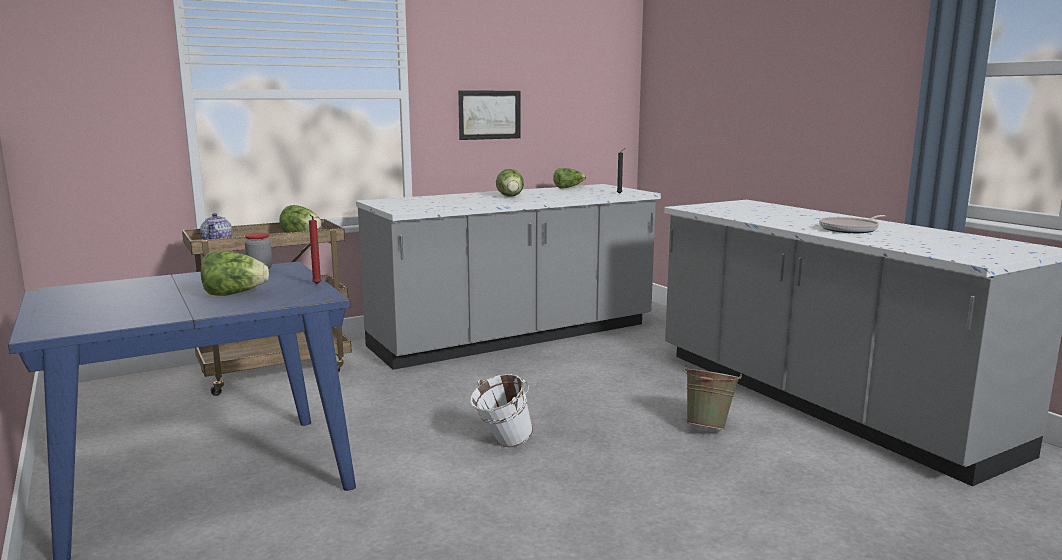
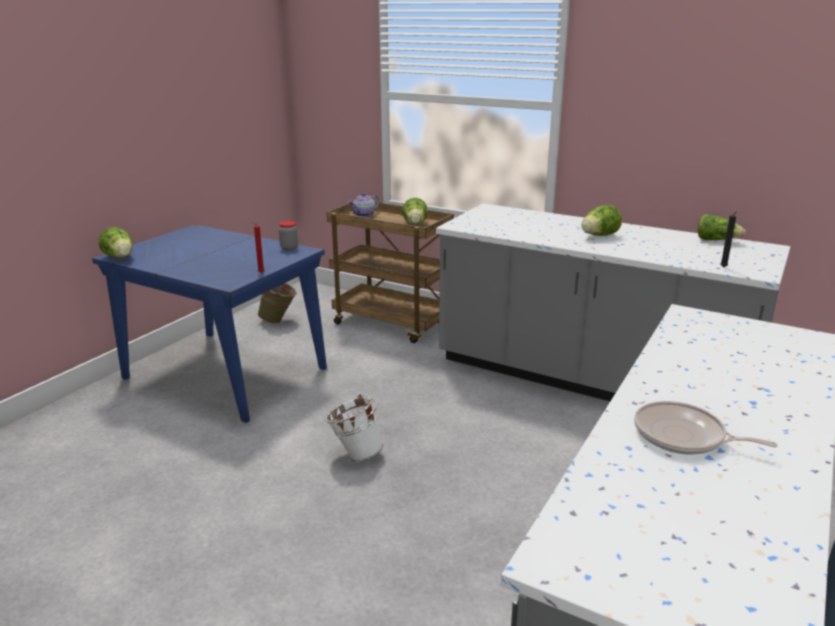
camera: 60 degrees right, 10 degrees up
(234, 294) = (218, 263): lettuce -> lettuce (120, 258)
(489, 115) = (653, 136): picture -> none
(708, 427) = (497, 559): green bucket -> green bucket (279, 321)

